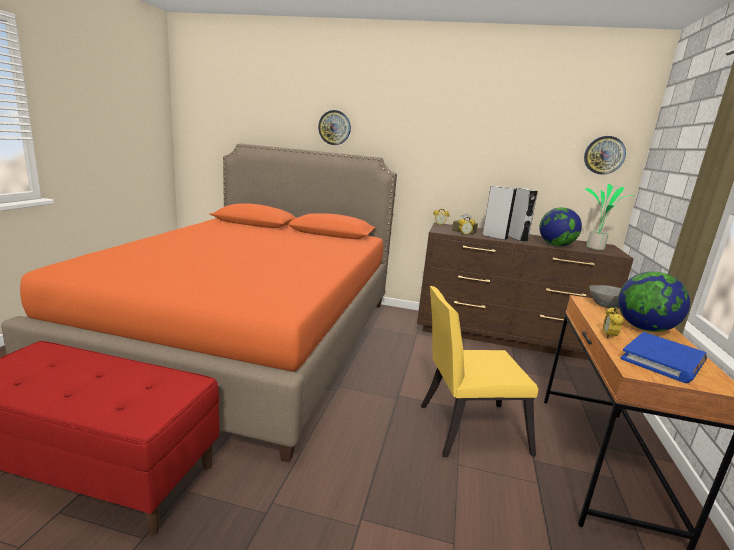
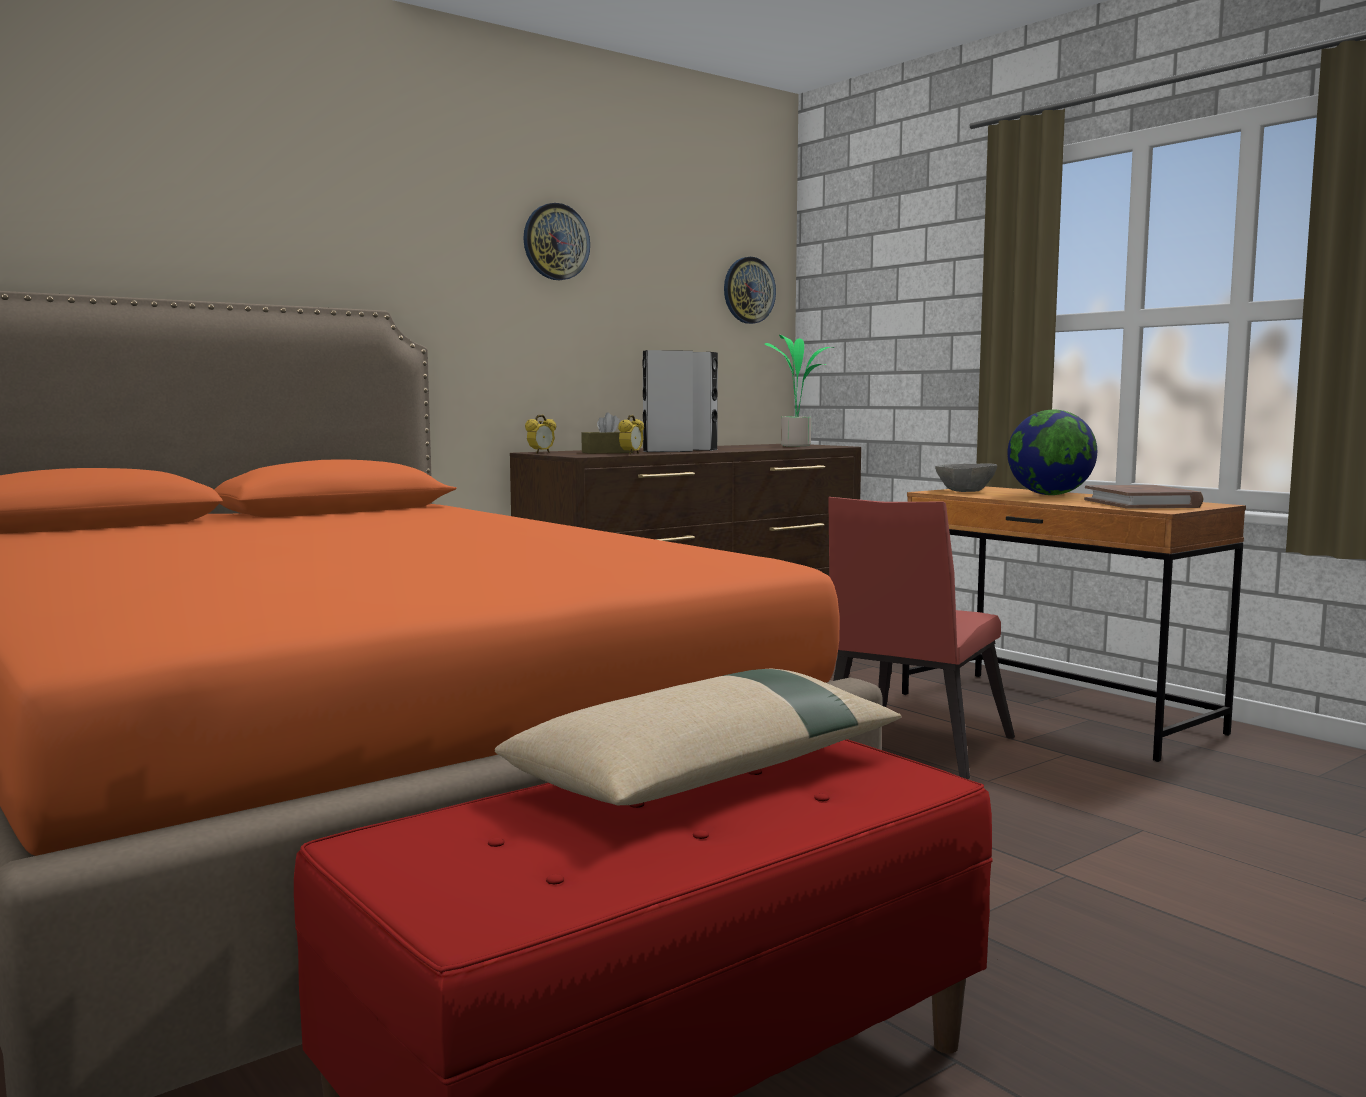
camera: 50 degrees left, 10 degrees down
(133, 378) = (710, 772): none -> beige pillow
(334, 127) = (238, 240): wall clock -> wall clock (556, 242)
(465, 428) = (910, 751): yellow chair -> red chair
(556, 245) = (758, 448): globe -> none
(608, 336) = (1062, 502): alarm clock -> none
(663, 361) = (1142, 503): blue book -> brown book

